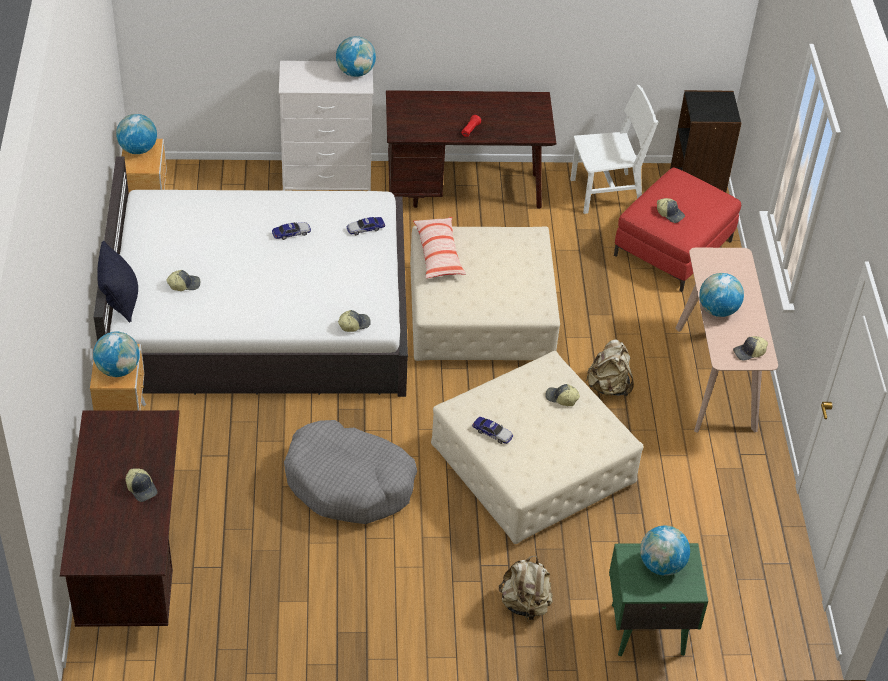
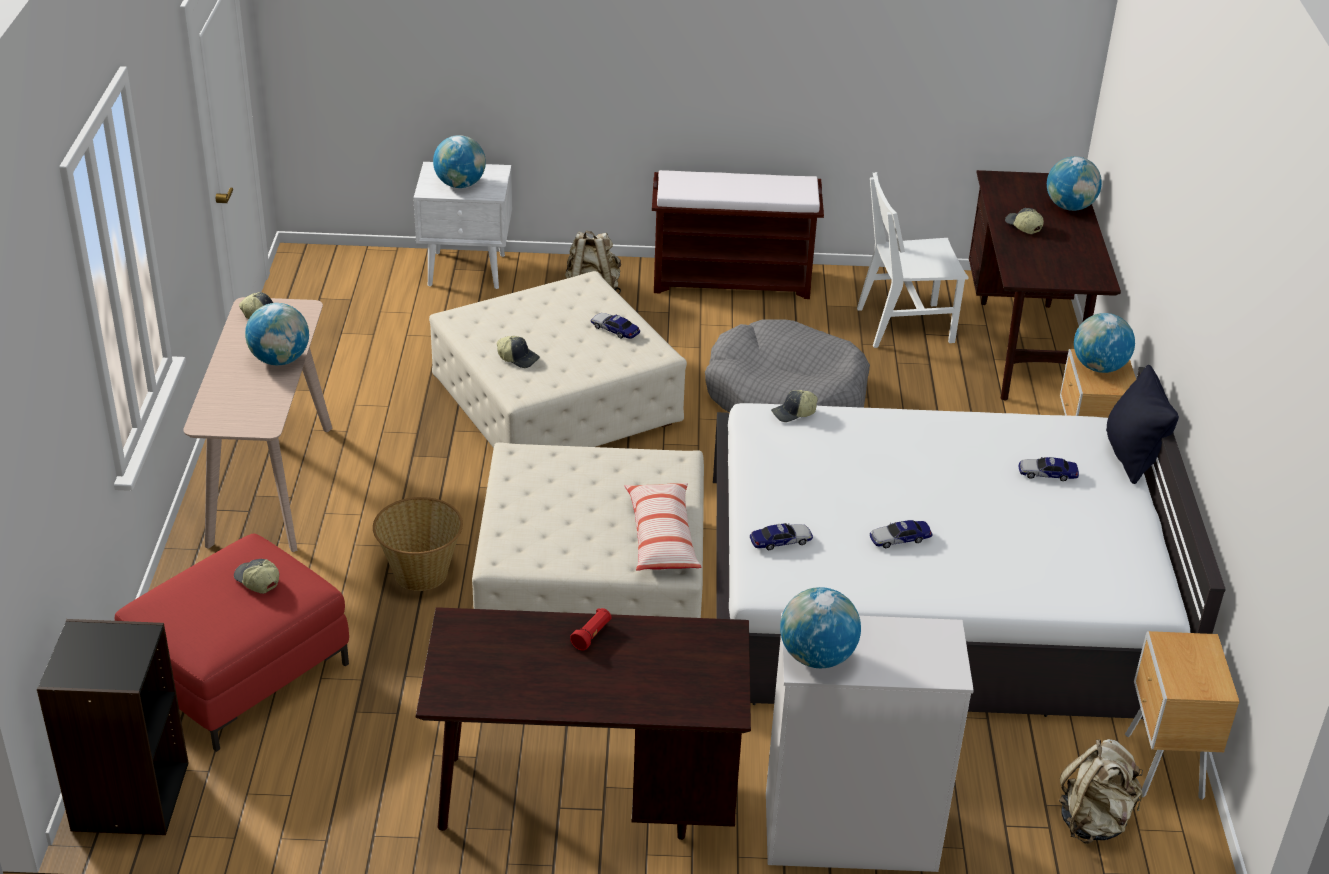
camera: 175 degrees left, 10 degrees down
(138, 149) = (1203, 677): globe -> globe (1069, 207)
(184, 284) = (1047, 473): cap -> toy car
(395, 631) = (733, 280): none -> brown bench
(591, 315) = (420, 572): none -> basket
(606, 193) = (316, 783): white chair -> white chair (905, 325)
(608, 386) = (427, 481): beige backpack -> beige backpack (1094, 821)
(646, 628) = (468, 270): green nightstand -> white nightstand

